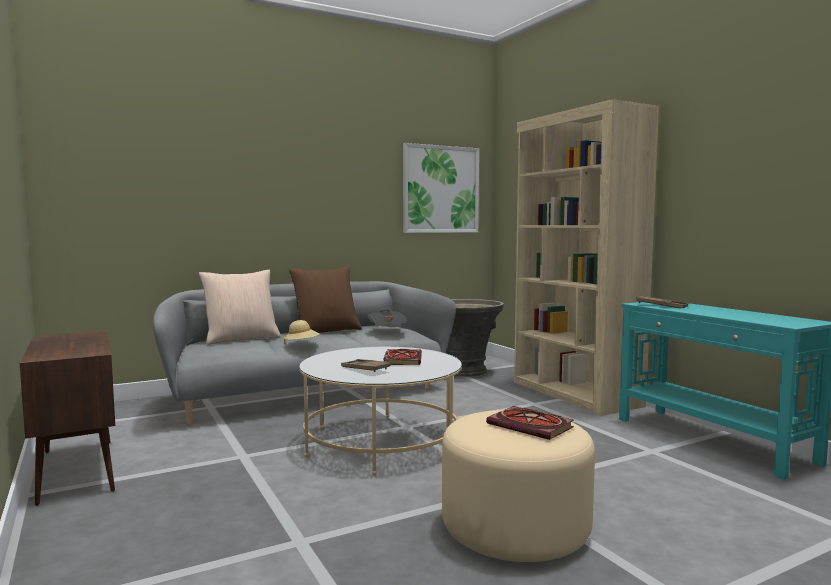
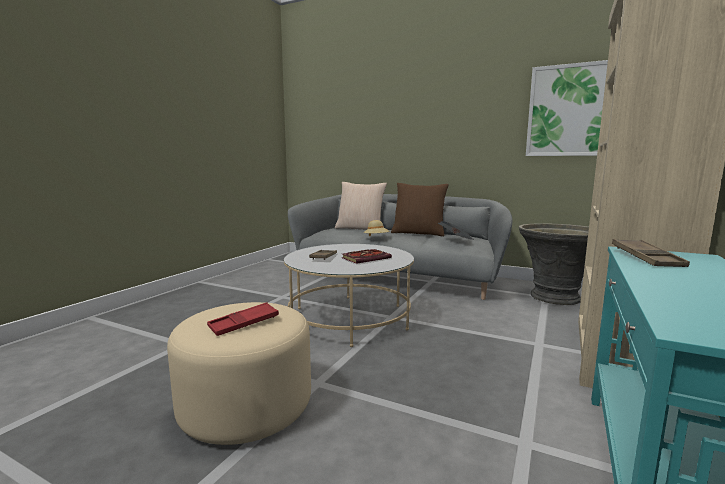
camera: 55 degrees right, 5 degrees up
(77, 470) = (231, 278): brown cabinet -> none
(532, 426) = (244, 323): book -> red tray

